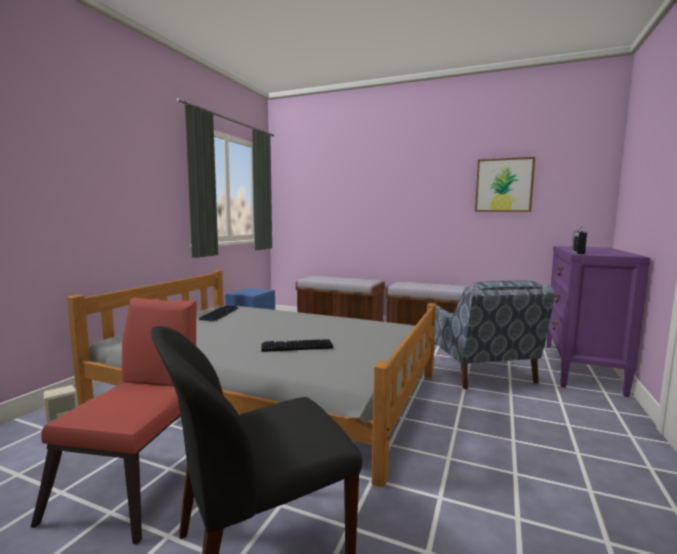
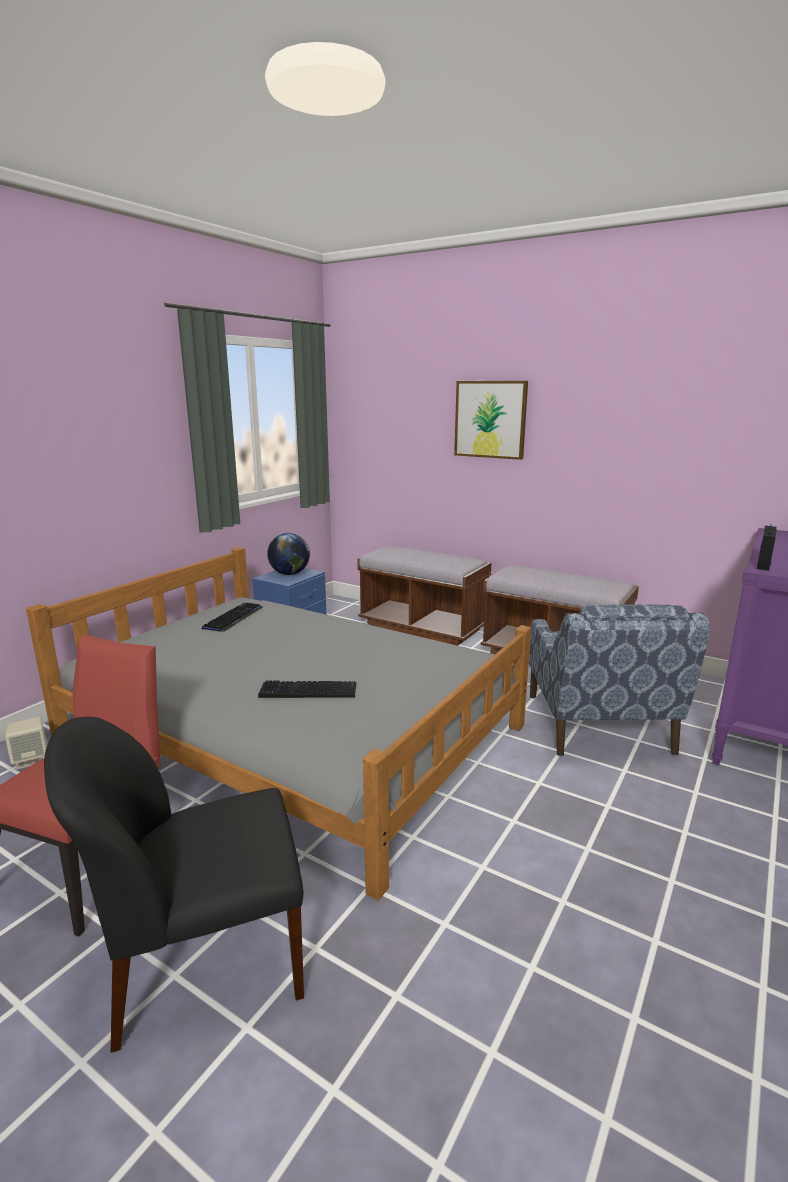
camera: 10 degrees right, 10 degrees up
(250, 291) = (289, 574): none -> globe
(504, 185) = (685, 421): picture -> picture (490, 419)

